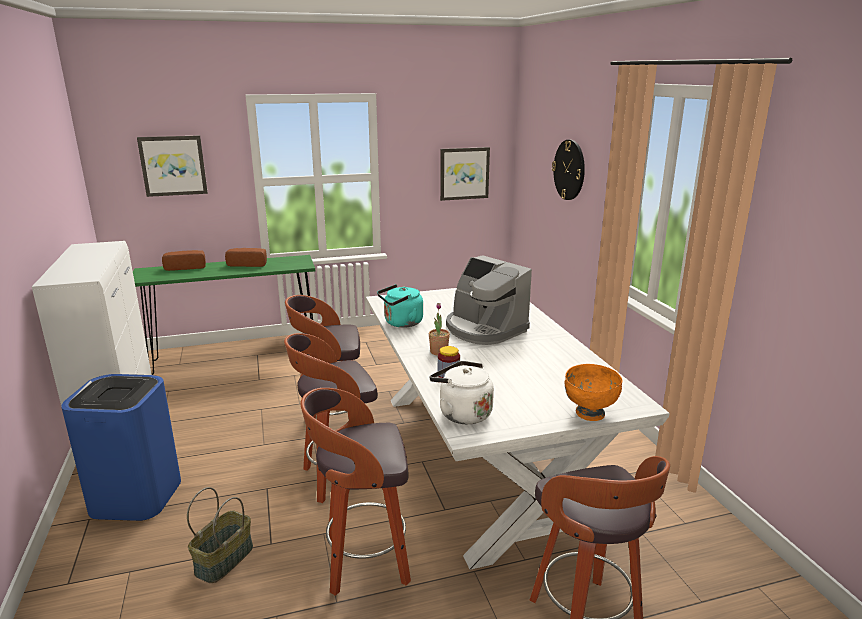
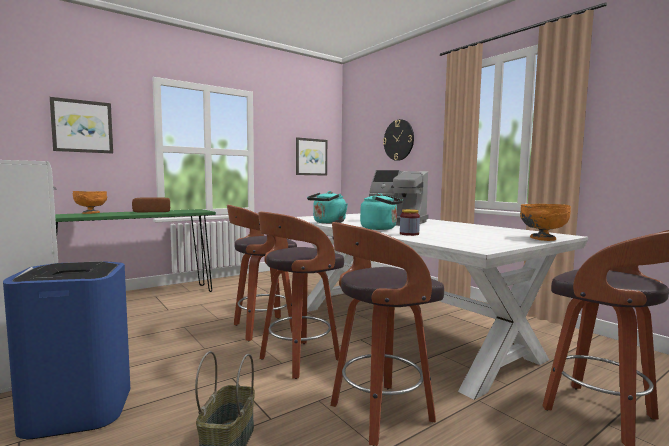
camera: 20 degrees left, 15 degrees down
(186, 267) = (91, 213): bread -> orange bowl
(439, 352) = (381, 228): potted plant -> turquoise kettle
(462, 413) = (456, 243): white kettle -> none

